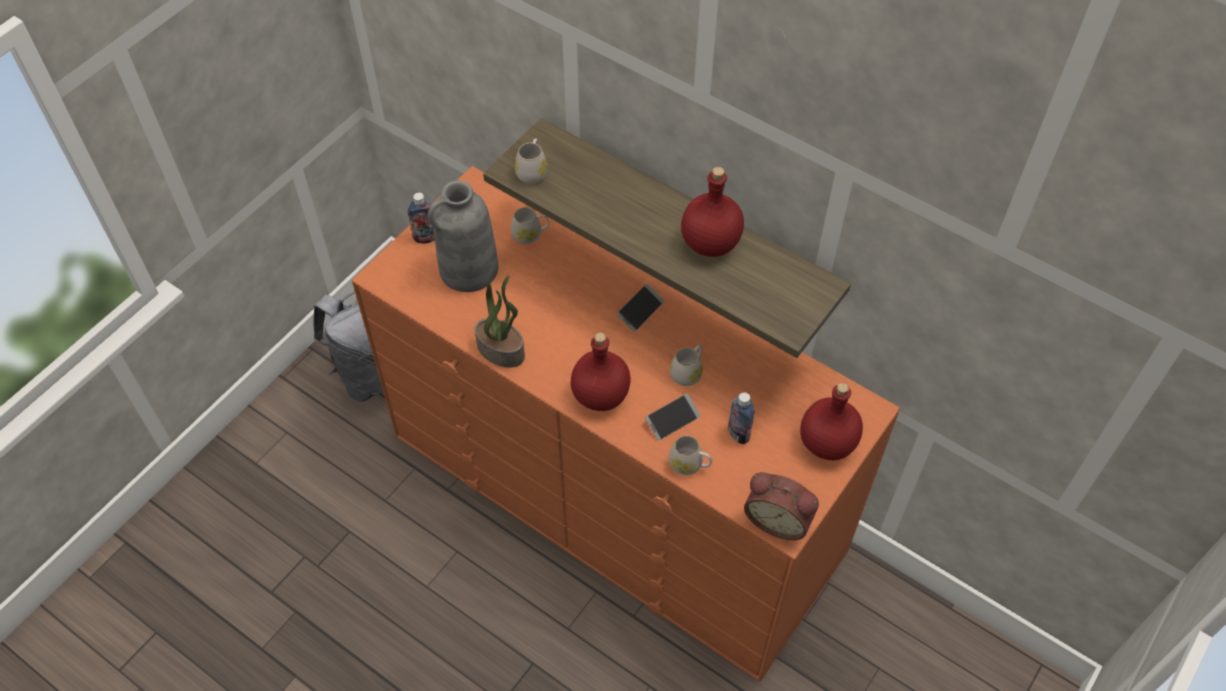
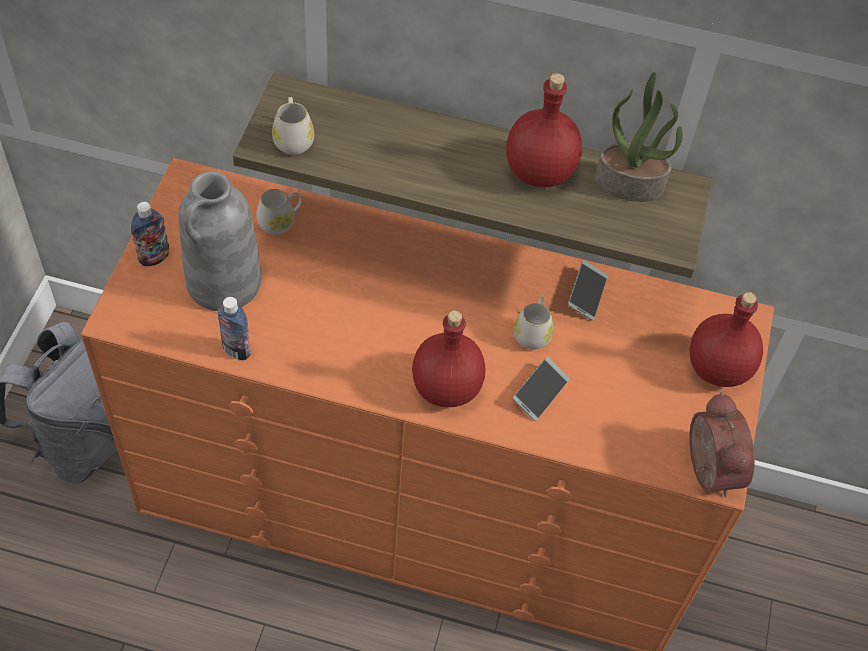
camera: 25 degrees left, 0 degrees up
(502, 350) = (306, 367): potted plant -> potted plant (630, 183)
(640, 311) = (447, 277): phone -> phone (586, 294)
(689, 464) = (582, 438): white mug -> none
(738, 434) = (619, 386): bottle -> bottle (236, 350)
(778, 518) = (706, 469): alarm clock -> alarm clock turned 105 degrees counterclockwise

